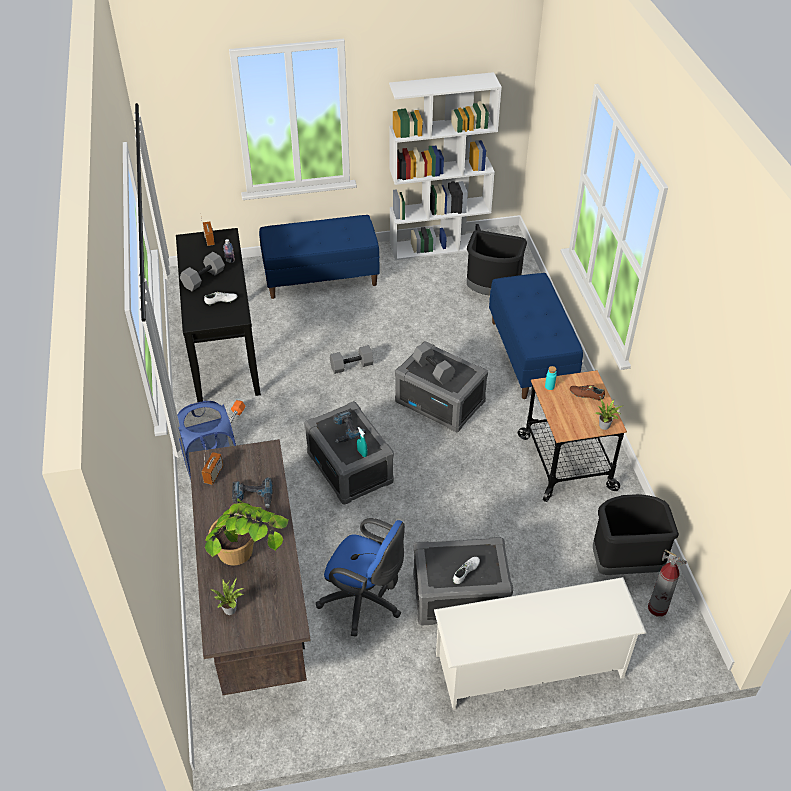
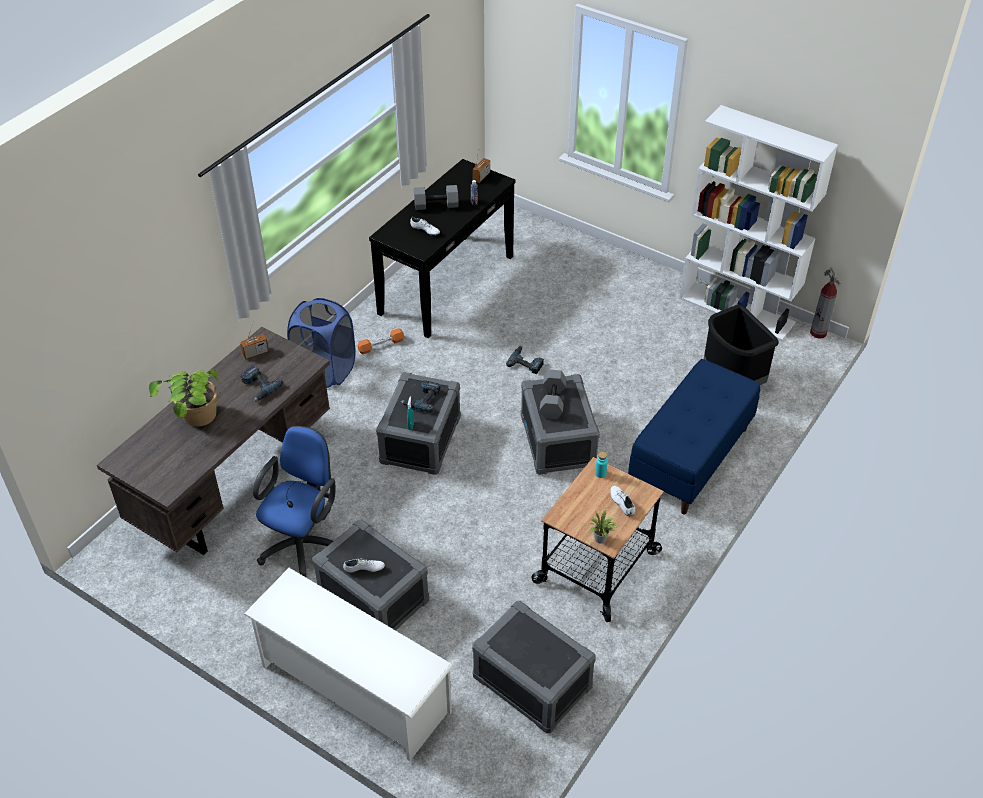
camera: 45 degrees right, 0 degrees up
(231, 608) = (149, 449): potted plant -> none
(321, 277) = (596, 274): blue bench -> none
(352, 365) = (526, 362): grey dumbbell -> power drill
(364, 602) = (304, 543): blue office chair -> blue office chair turned 135 degrees counterclockwise
(586, 395) = (622, 503): brown shoe -> white shoe
(623, 564) = (531, 682): black trash can -> grey storage box
(657, 608) = (510, 738): fire extinguisher -> fire extinguisher (818, 333)

